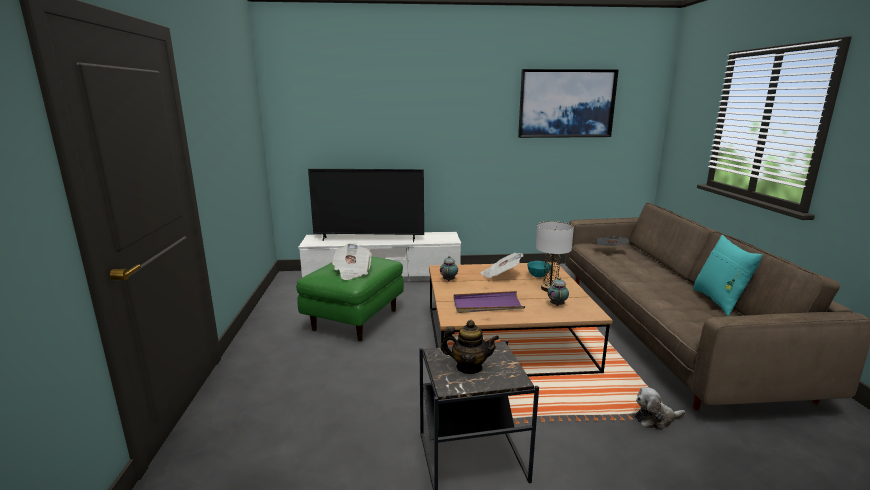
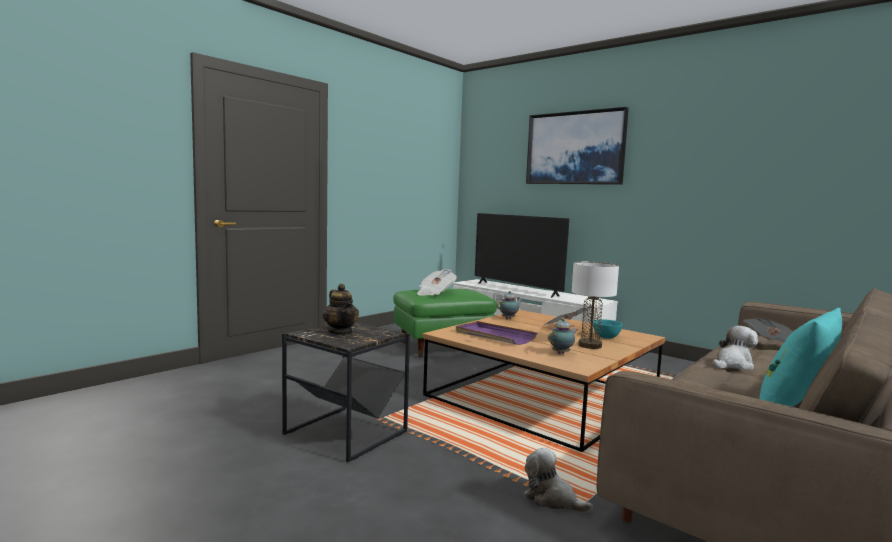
camera: 45 degrees right, 10 degrees down
(566, 103) = (780, 146): picture -> picture (575, 148)
(635, 276) = (732, 364): none -> plush toy

